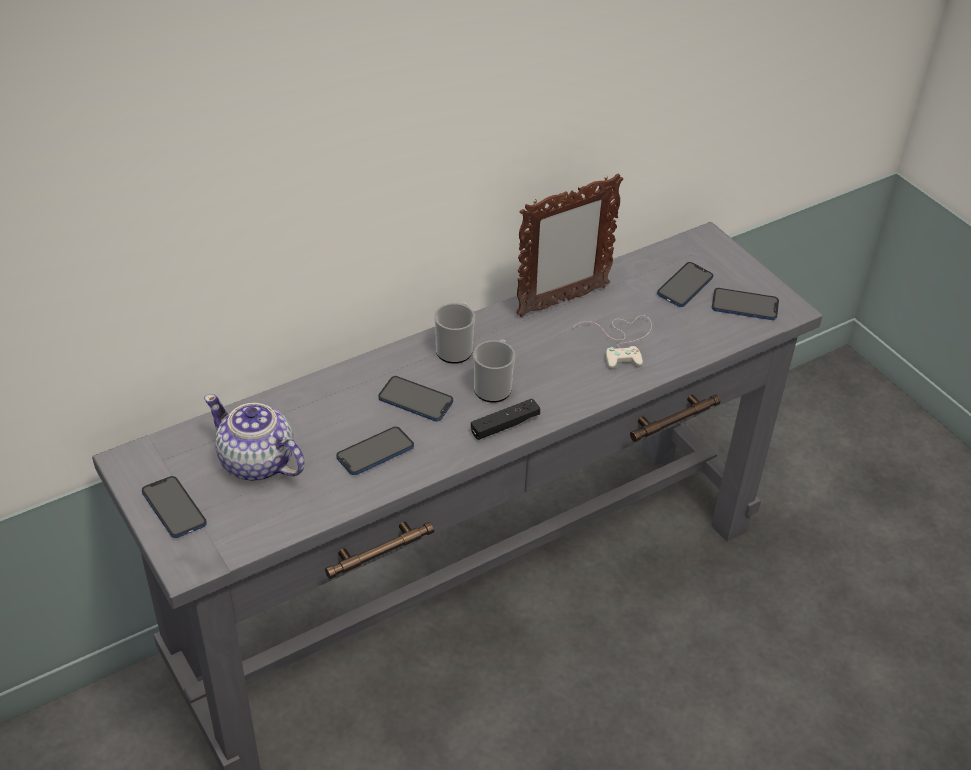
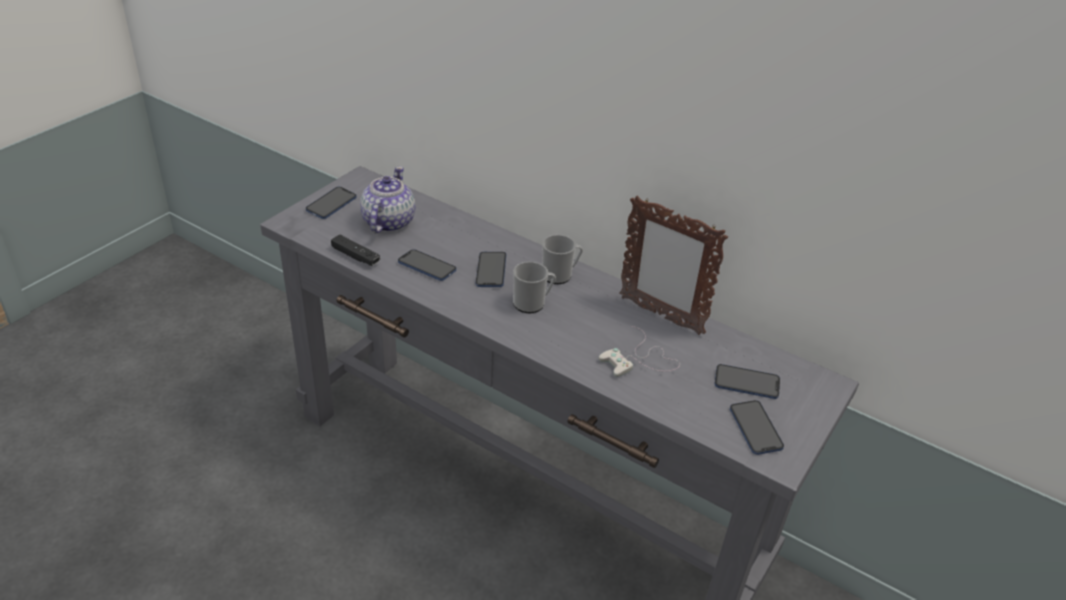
camera: 65 degrees right, 5 degrees down
(505, 425) = (494, 319): black game controller -> black game controller (355, 256)

